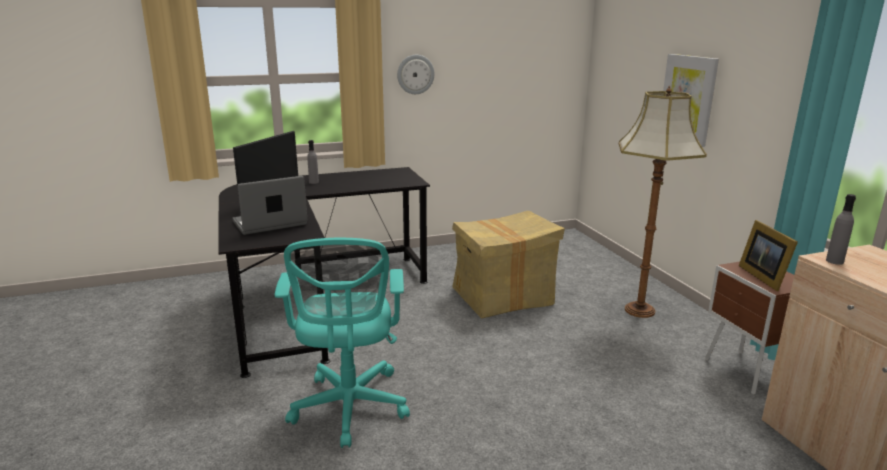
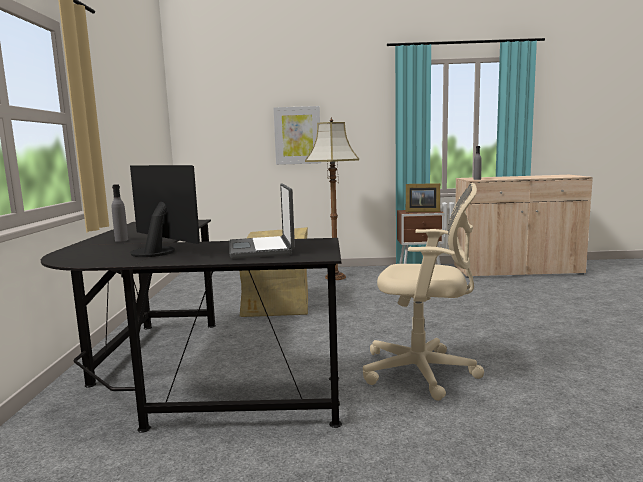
camera: 70 degrees left, 10 degrees down
(349, 409) = (424, 372): turquoise office chair -> beige office chair
(415, 74) = (102, 123): wall clock -> none

